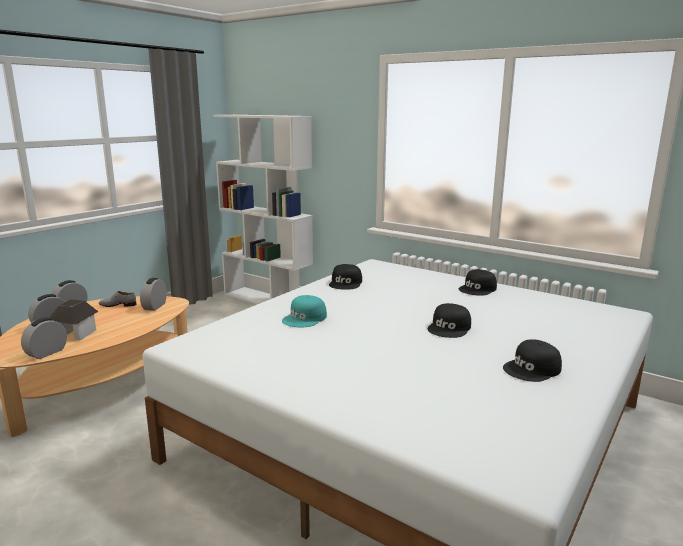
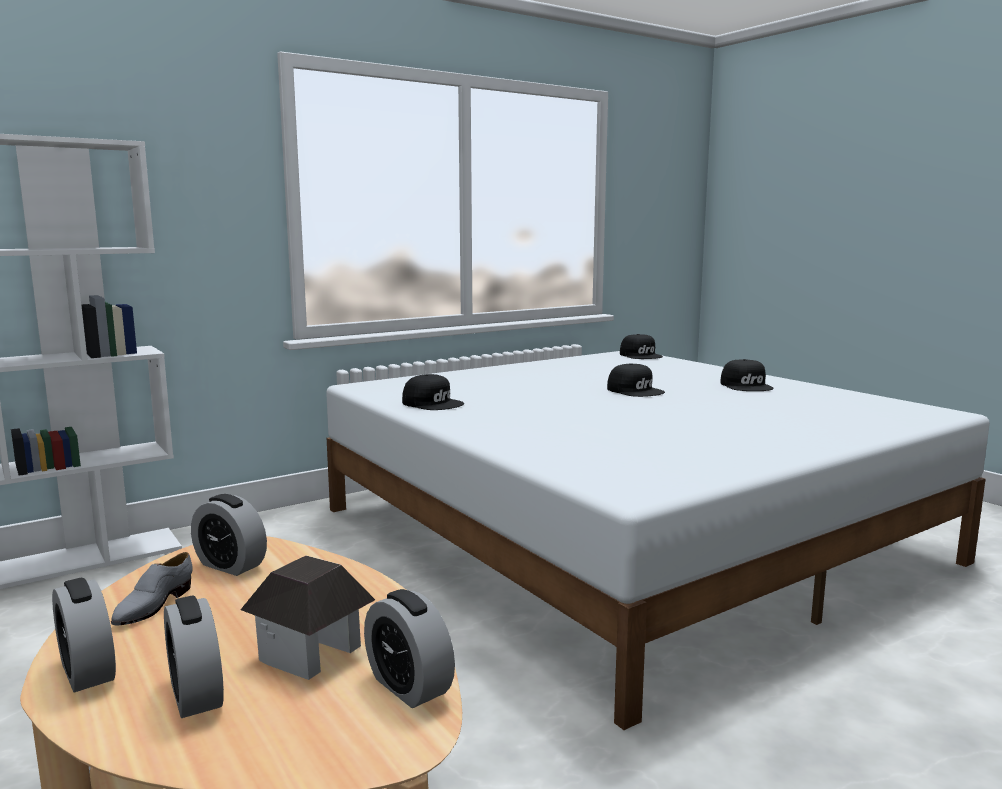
camera: 70 degrees left, 5 degrees down
(305, 318) = (562, 429): turquoise cap -> none
(478, 289) = (522, 370): black cap -> black cap (641, 355)

